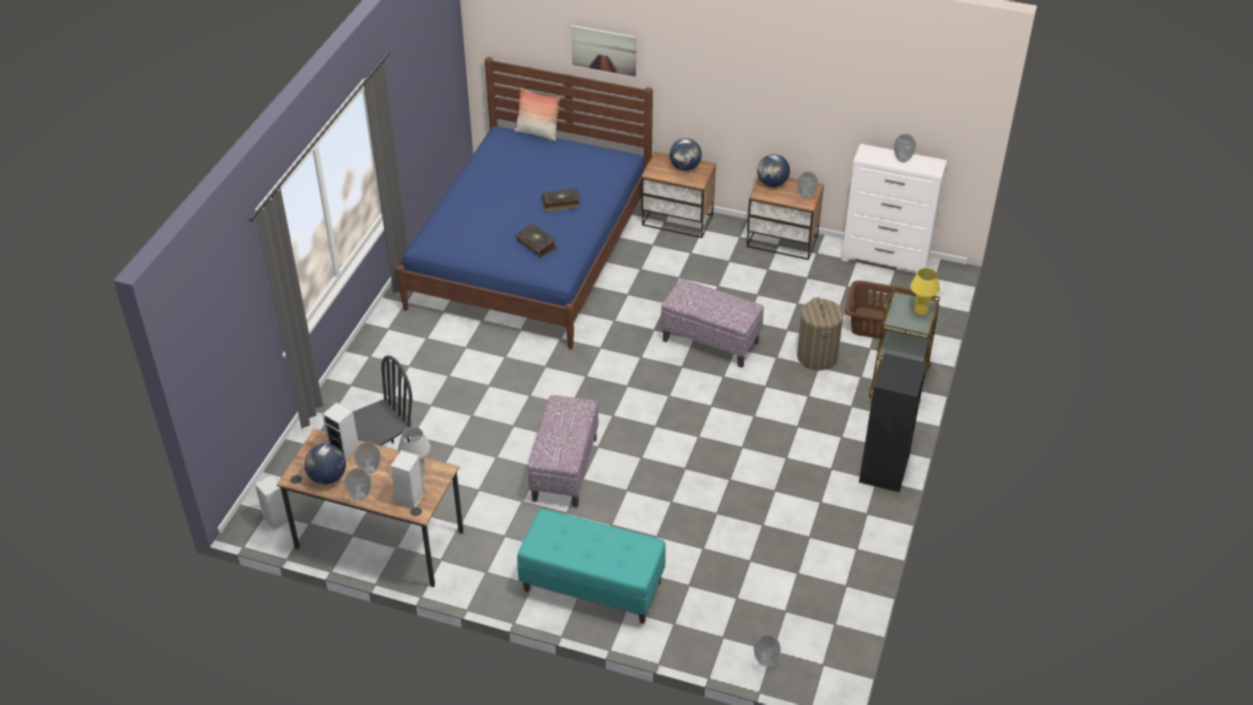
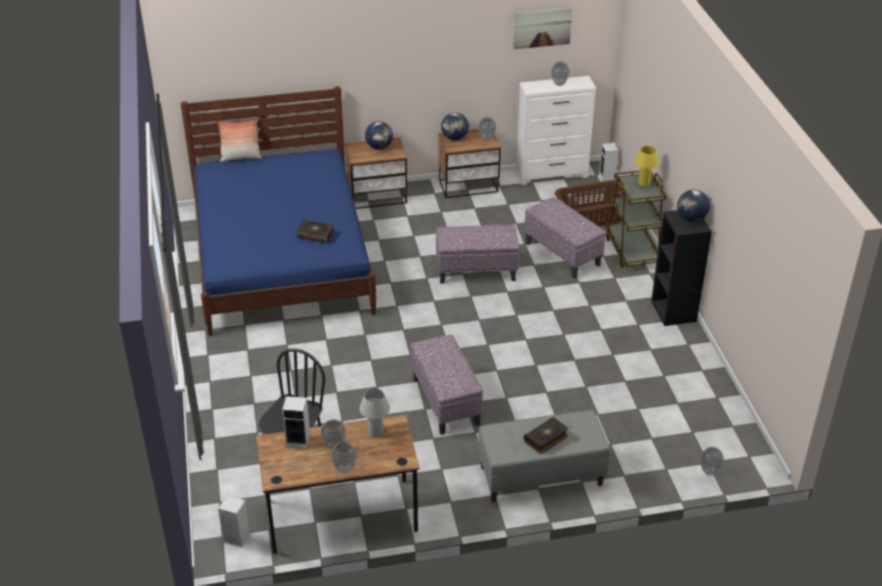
camera: 30 degrees left, 5 degrees down
(327, 477) = (303, 467): globe -> globe (690, 219)
(410, 498) = (389, 454): speaker -> speaker (607, 177)
(561, 204) = (308, 200): book -> book (546, 439)
(591, 586) = (540, 476): turquoise bench -> grey bench
(604, 50) = (291, 64): picture -> picture (542, 28)
(817, 356) = (561, 254): laundry basket -> ottoman

